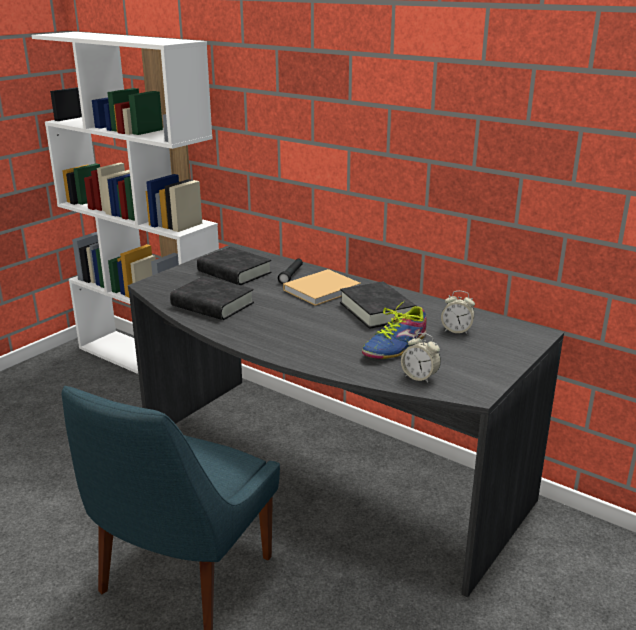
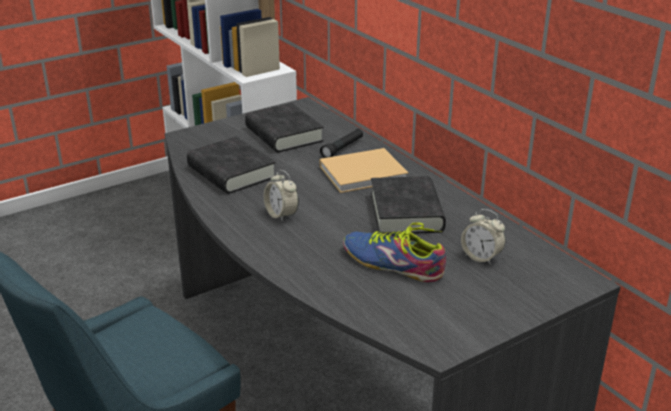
camera: 20 degrees right, 5 degrees up
(396, 346) = (392, 263): shoe -> shoe turned 60 degrees clockwise
(419, 377) = (389, 311): alarm clock -> alarm clock (281, 215)

